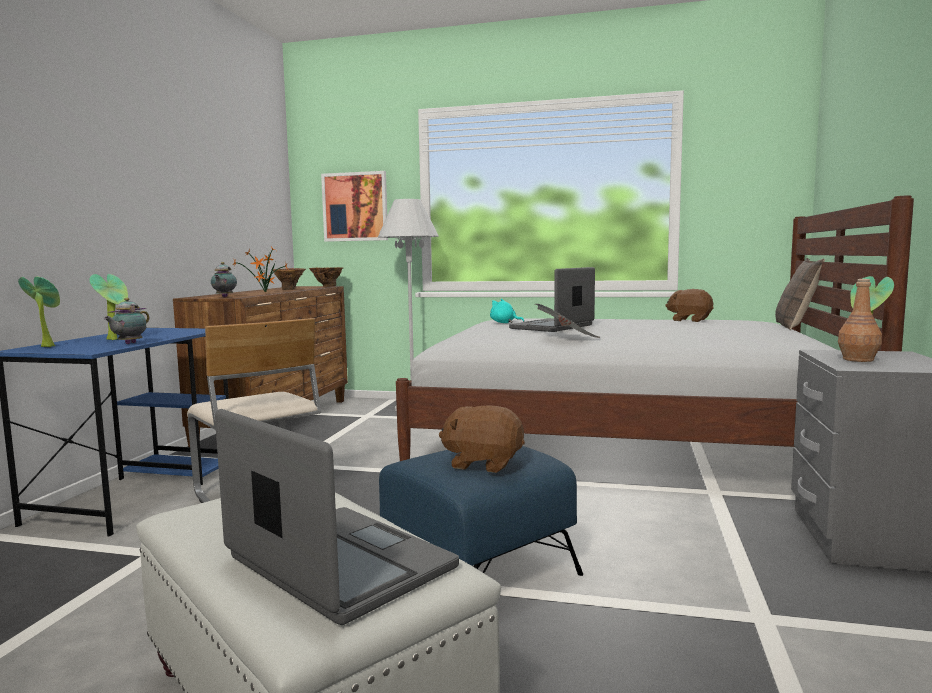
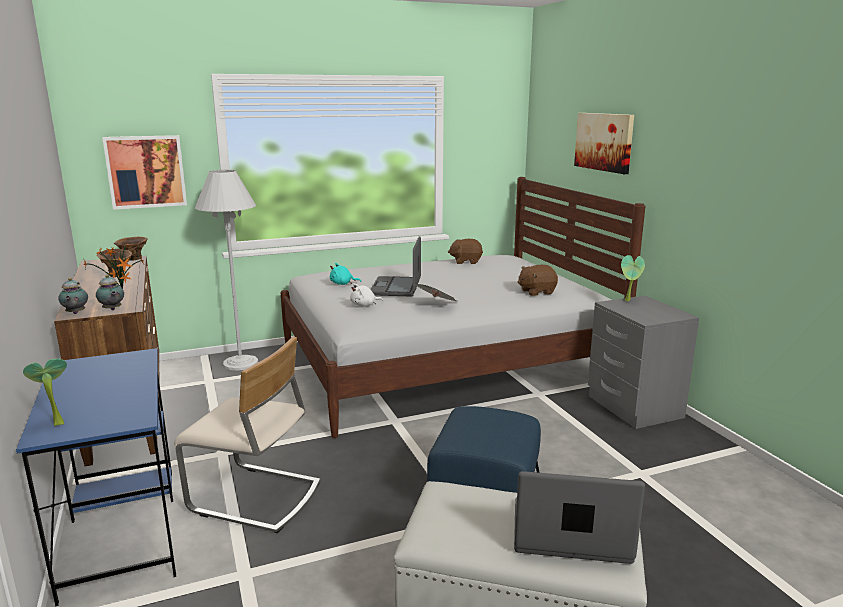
camera: 35 degrees left, 10 degrees up
(115, 339) = (94, 393): potted plant -> none
(129, 343) = (138, 398): teapot -> teapot (75, 313)
(483, 463) = (500, 431): brown plush toy -> brown plush toy (536, 292)
(488, 334) = (364, 305): none -> white plush toy
(796, 326) = (532, 260): pillow -> none
(857, 359) = (637, 311): brown bottle -> none
(880, 126) = (604, 142): none -> picture

